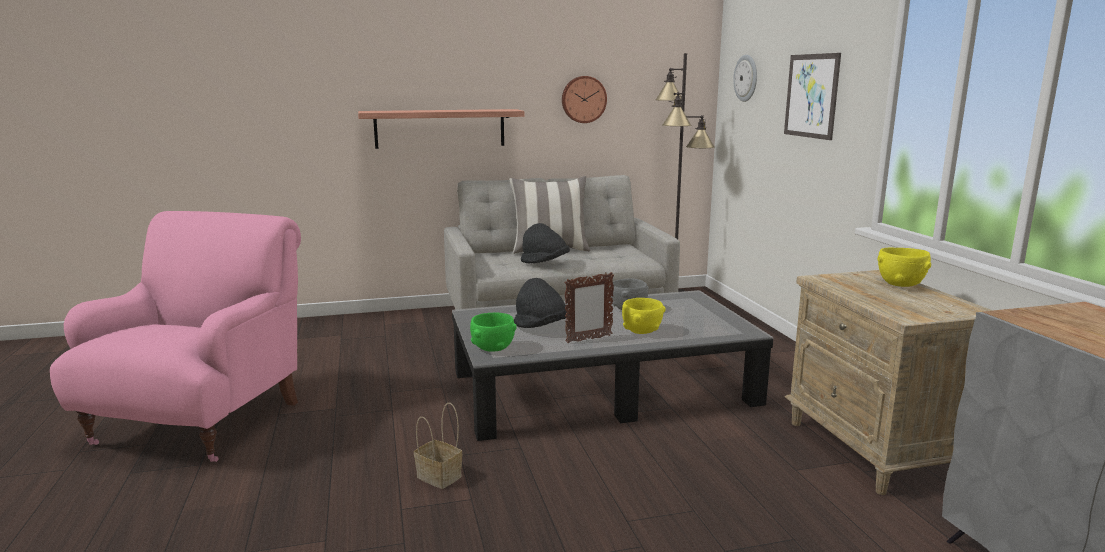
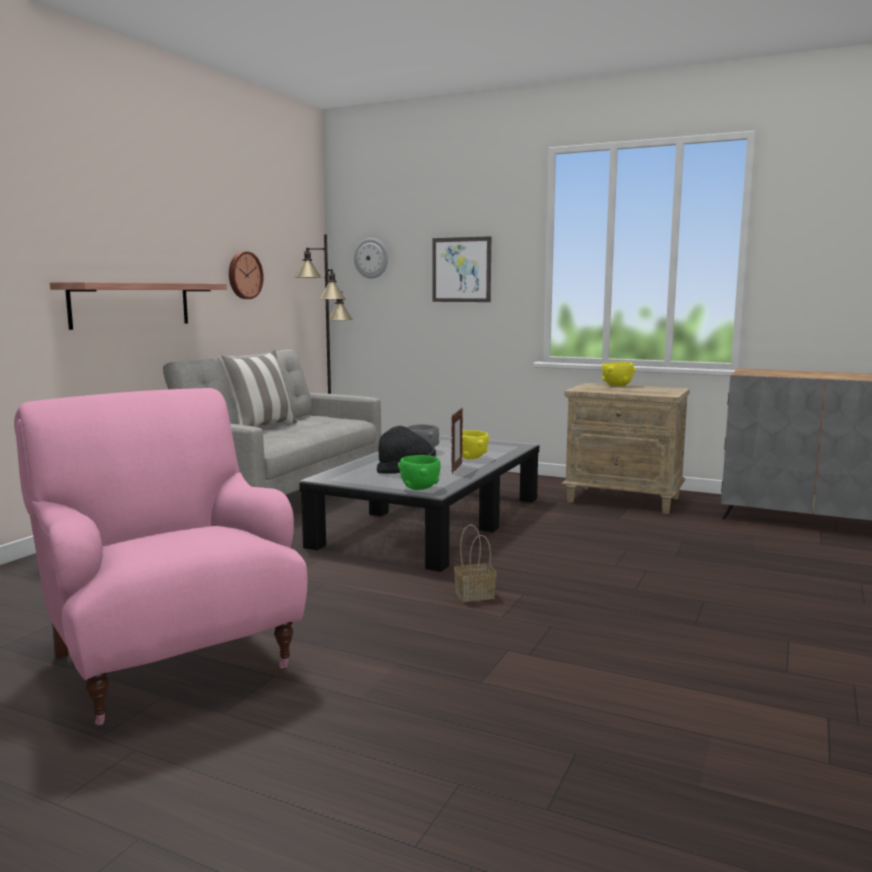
camera: 50 degrees left, 5 degrees down
(545, 263) = (294, 434): black hat -> none

